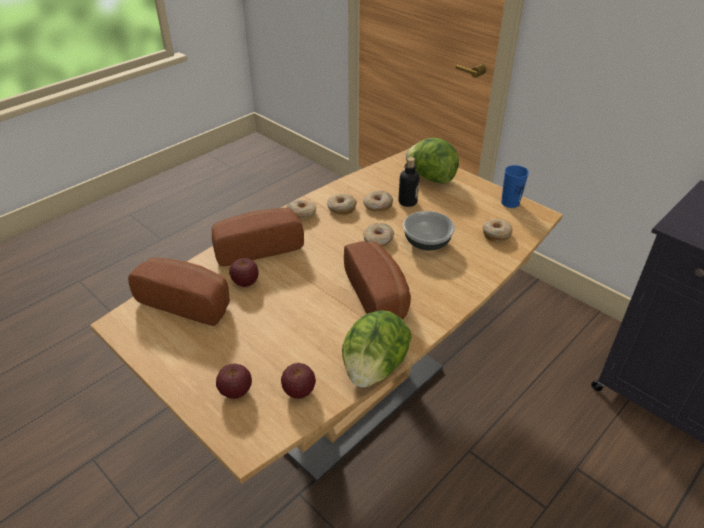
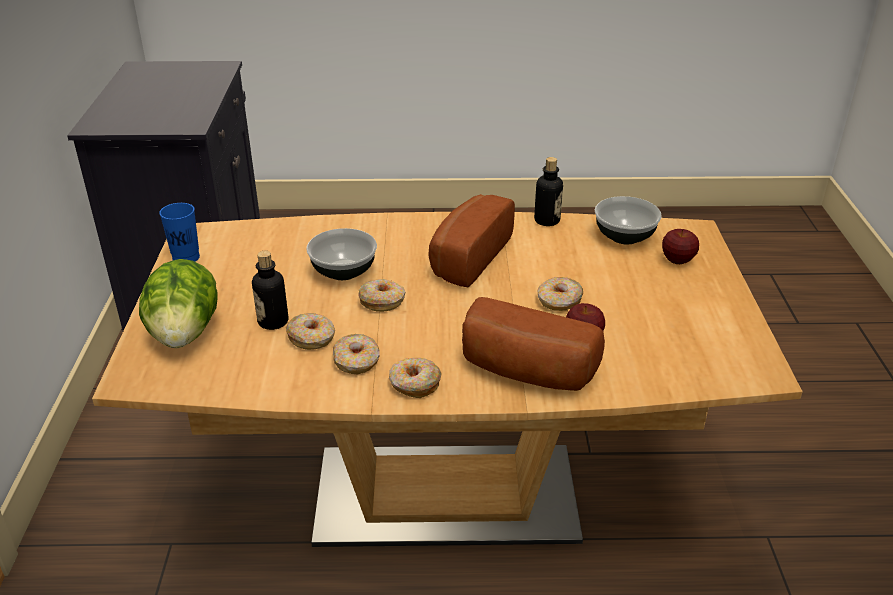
camera: 135 degrees left, 5 degrees down
(188, 301) = (666, 354): bread -> none
(299, 391) = (624, 237): apple -> bowl
(374, 368) = (547, 220): lettuce -> bottle
(496, 234) = (269, 242): donut -> donut (559, 301)

